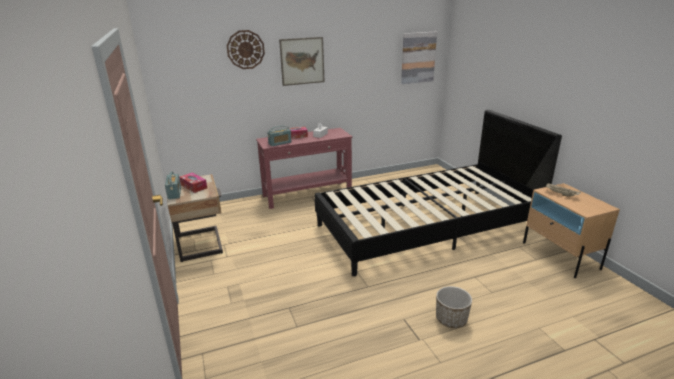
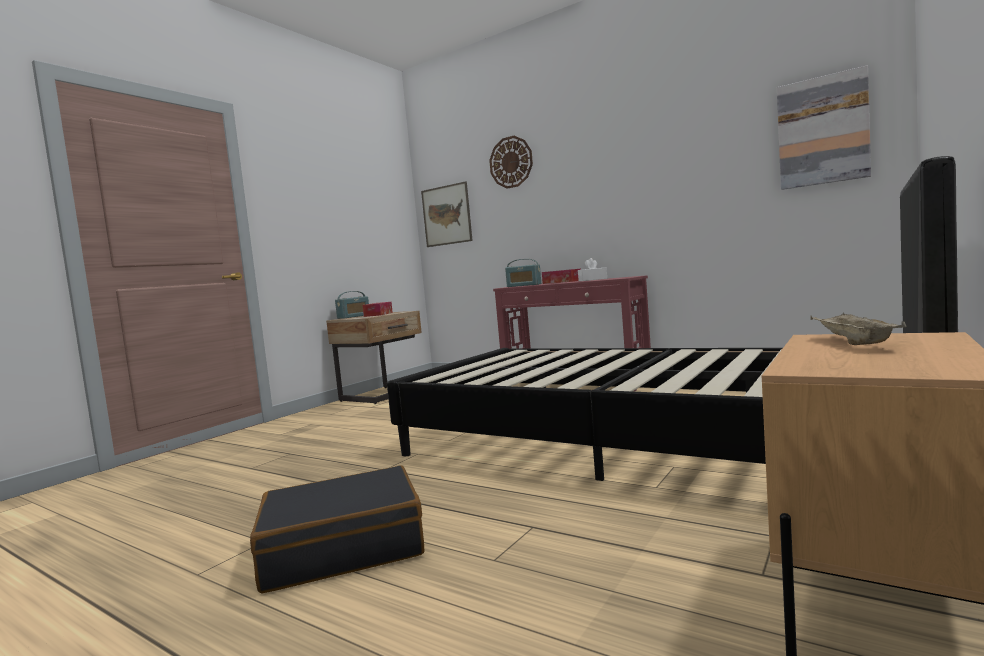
camera: 55 degrees right, 20 degrees down
(302, 61) = (584, 168): picture -> picture (446, 215)
(451, 319) = (343, 547): planter -> black suitcase

